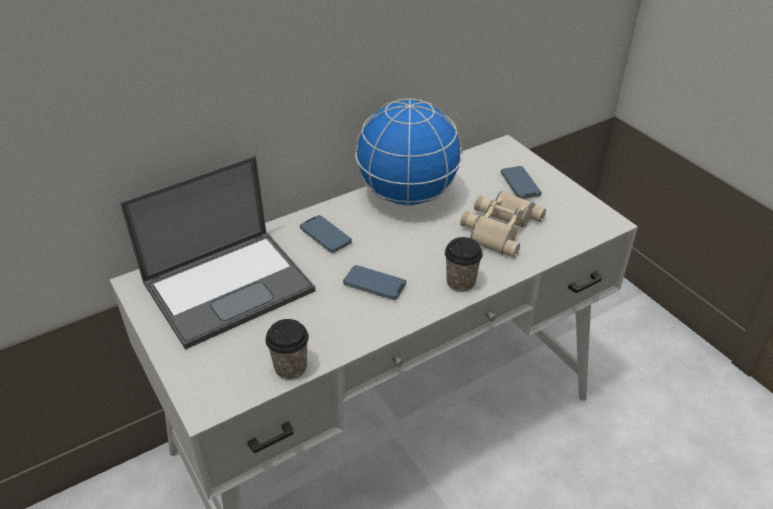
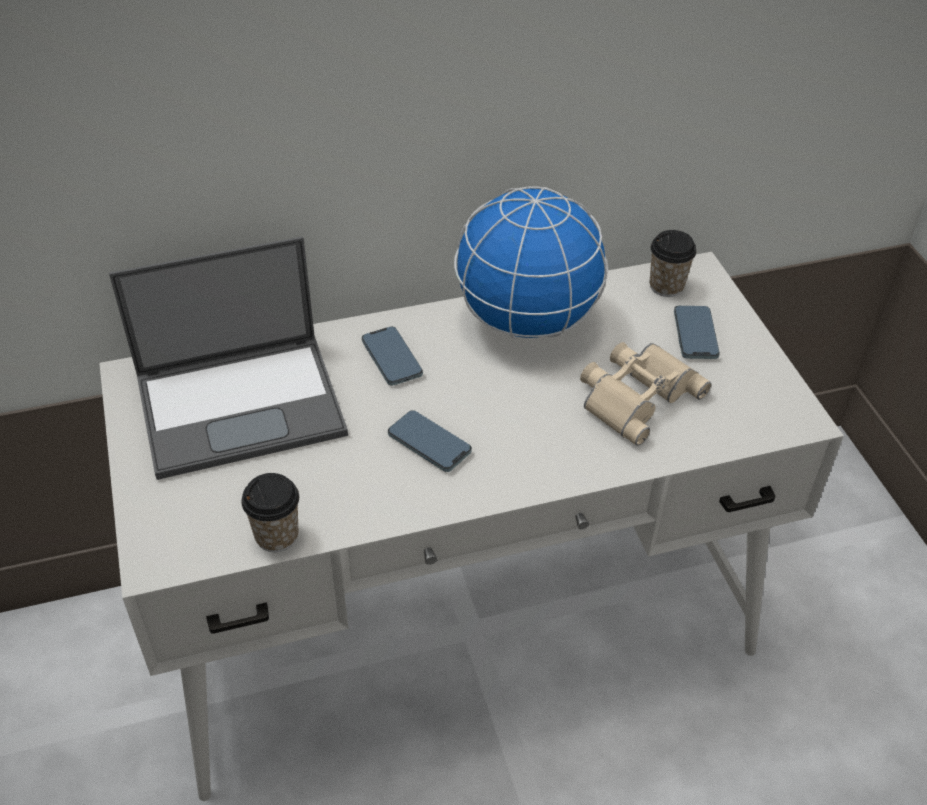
camera: 15 degrees right, 5 degrees up
(461, 282) = (547, 466): cup -> cup (666, 286)

